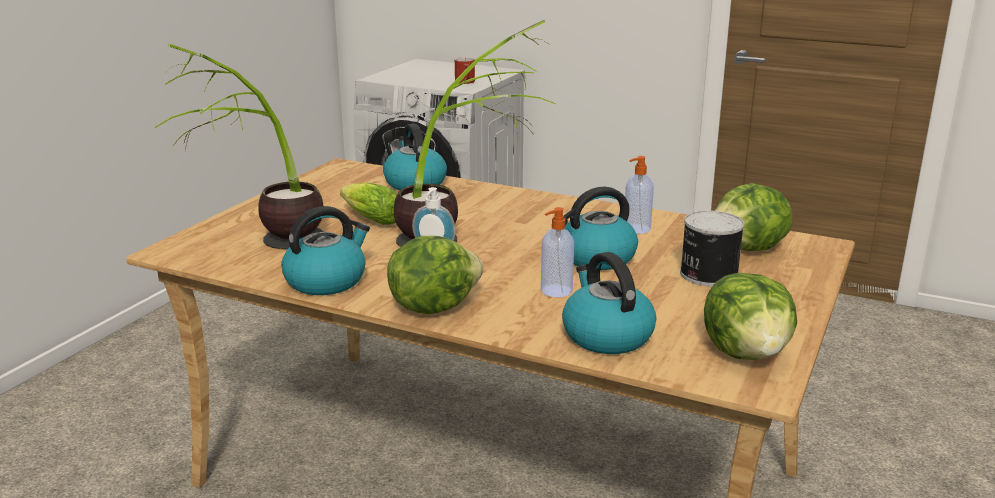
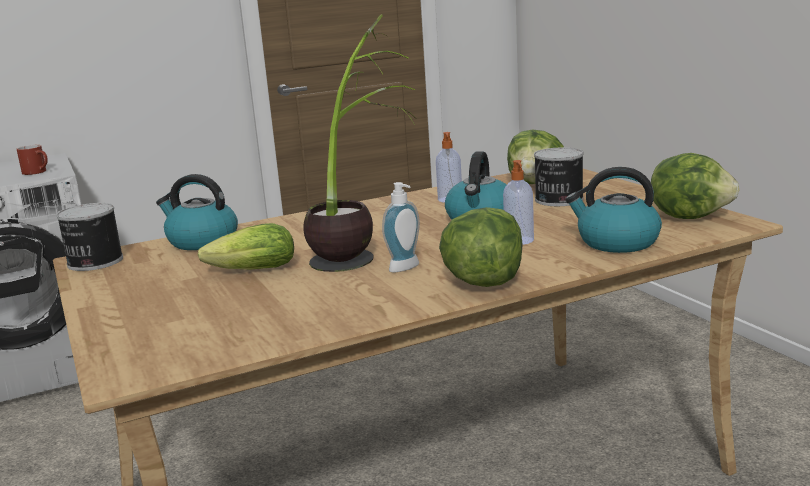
camera: 50 degrees left, 5 degrees down
(264, 249) = (226, 325): potted plant -> none
(326, 280) = (358, 311): kettle -> none
(339, 170) = (94, 262): none -> can

